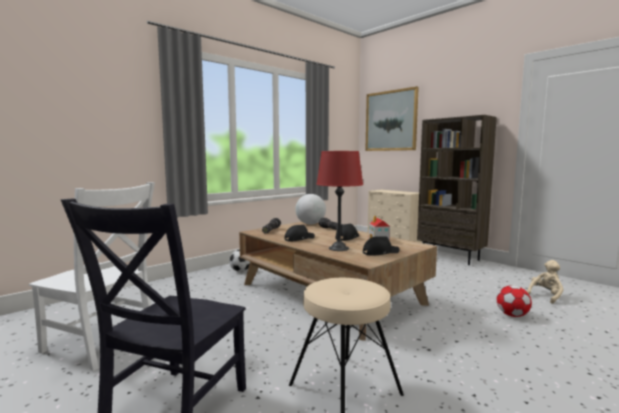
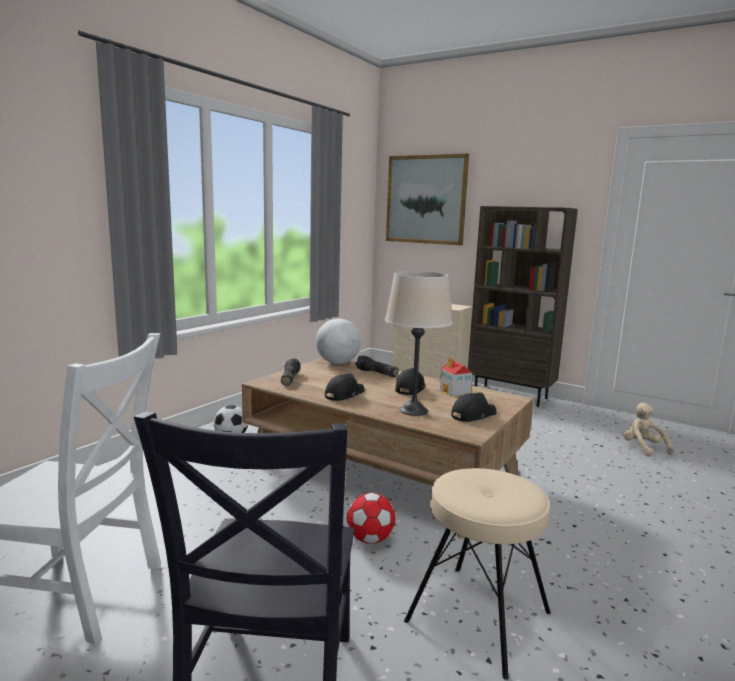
camera: 15 degrees left, 5 degrees up
(338, 248) = (413, 410): red table lamp -> beige table lamp
(512, 315) = (619, 480): football -> football (370, 539)
(545, 296) = (643, 448): beige plush toy -> beige plush toy turned 60 degrees counterclockwise

